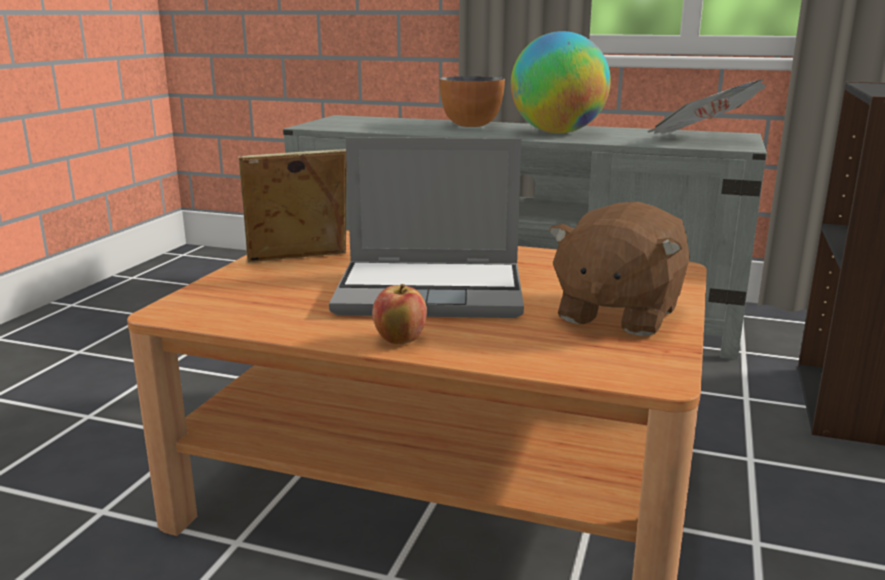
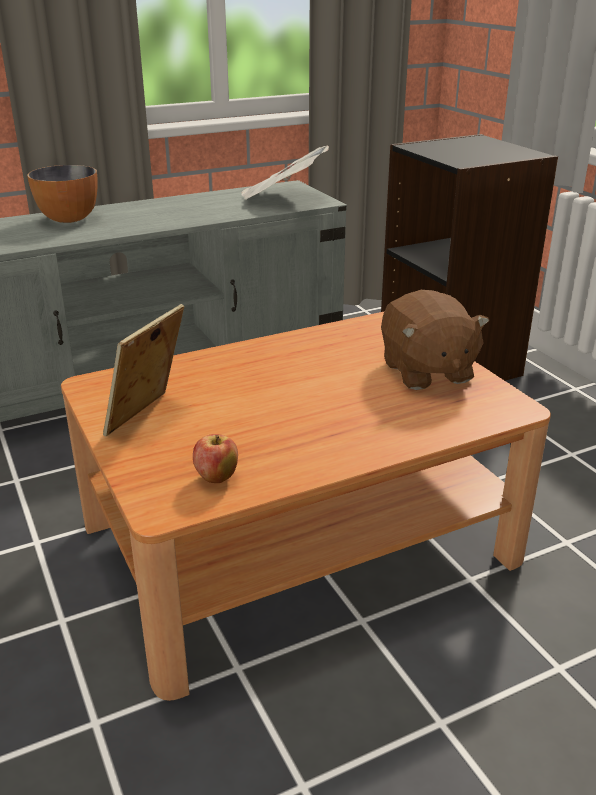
camera: 45 degrees left, 10 degrees up
(399, 340) = (361, 450): apple -> apple (216, 478)
(433, 292) = (300, 402): laptop -> none
(557, 132) = (165, 213): globe -> none

